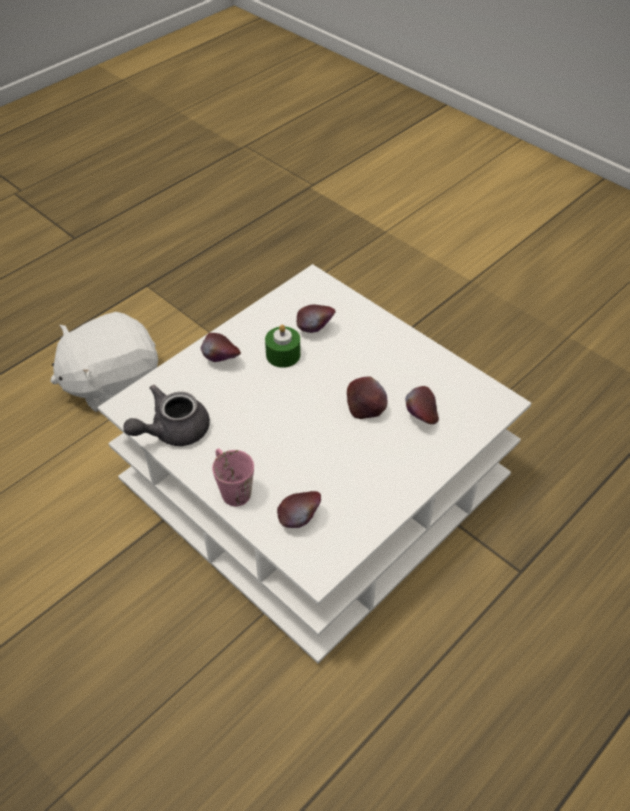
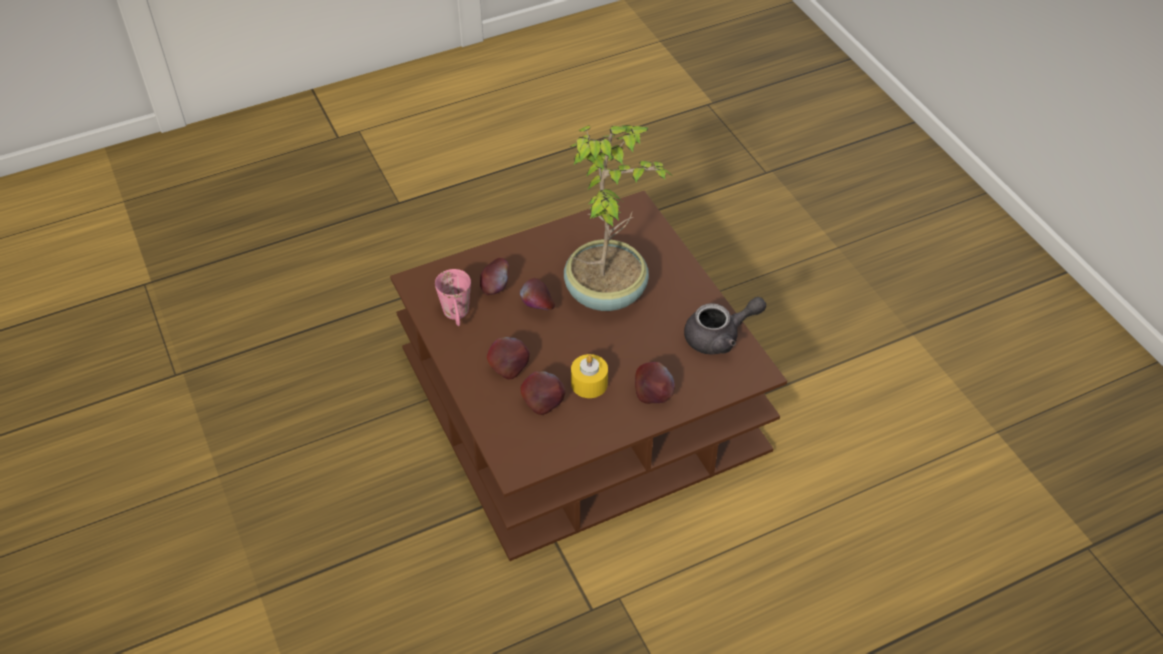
camera: 160 degrees left, 0 degrees up
(112, 382) = (766, 579): white plush toy -> none
(231, 487) = (681, 276): pink mug -> pink mug (457, 316)
(283, 355) = (589, 383): green candle -> yellow candle
(299, 519) = (635, 240): apple -> apple (509, 367)
(304, 446) = (607, 292): none -> potted plant
(315, 479) = (581, 400): white coffee table -> brown coffee table

